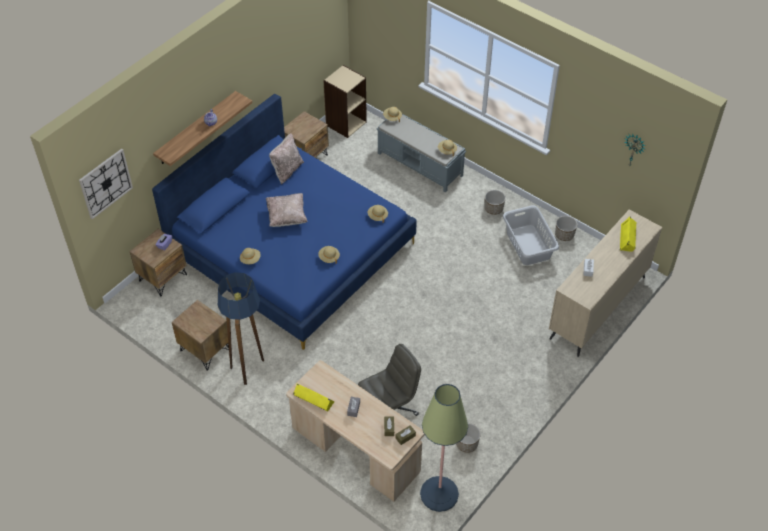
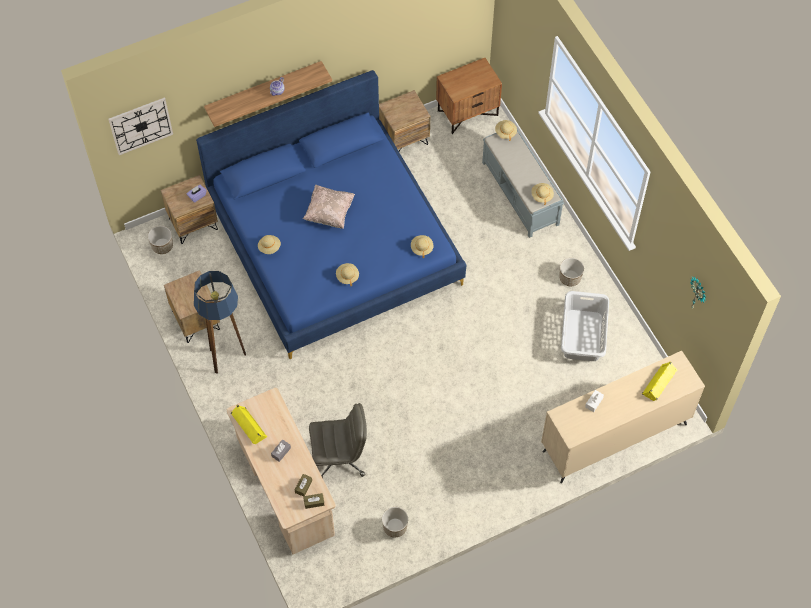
camera: 25 degrees right, 10 degrees up
(287, 170) = (357, 157): beige pillow -> none
(345, 123) = (467, 112): beige bookcase -> brown nightstand
(439, 494) = (340, 566): floor lamp -> none
(564, 235) = (628, 339): planter -> planter (162, 246)

